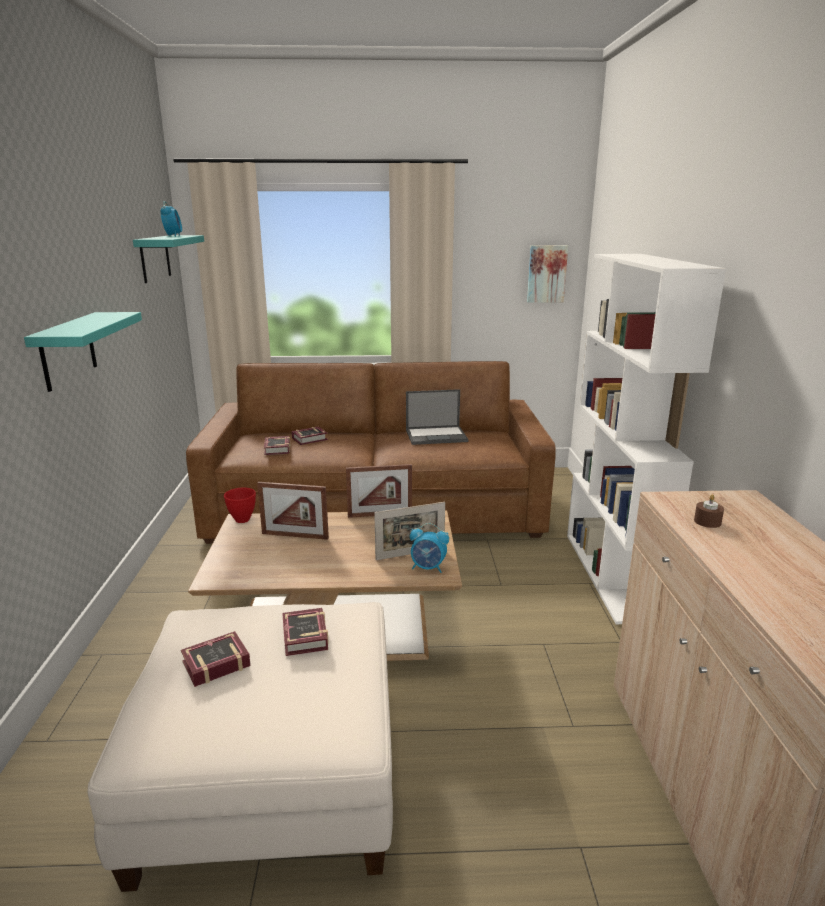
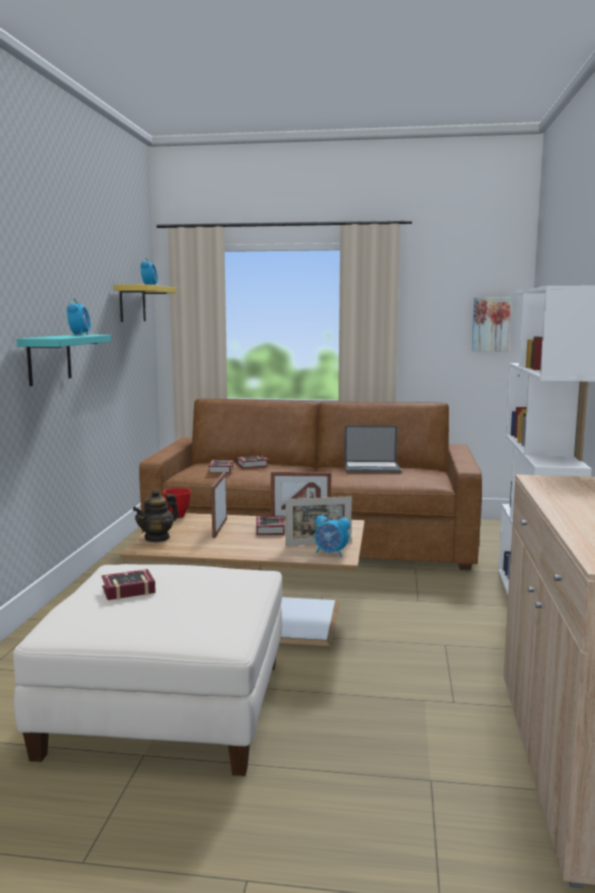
camera: 10 degrees right, 10 degrees down
(103, 316) = (80, 335): none -> alarm clock
(155, 258) = (132, 303): turquoise shelf -> yellow shelf
(227, 559) = (157, 538): none -> teapot
(295, 536) = (219, 528): picture frame -> picture frame turned 75 degrees clockwise
(303, 638) = (204, 581): book -> book (269, 530)
(707, 522) = (563, 490): brown candle -> none

